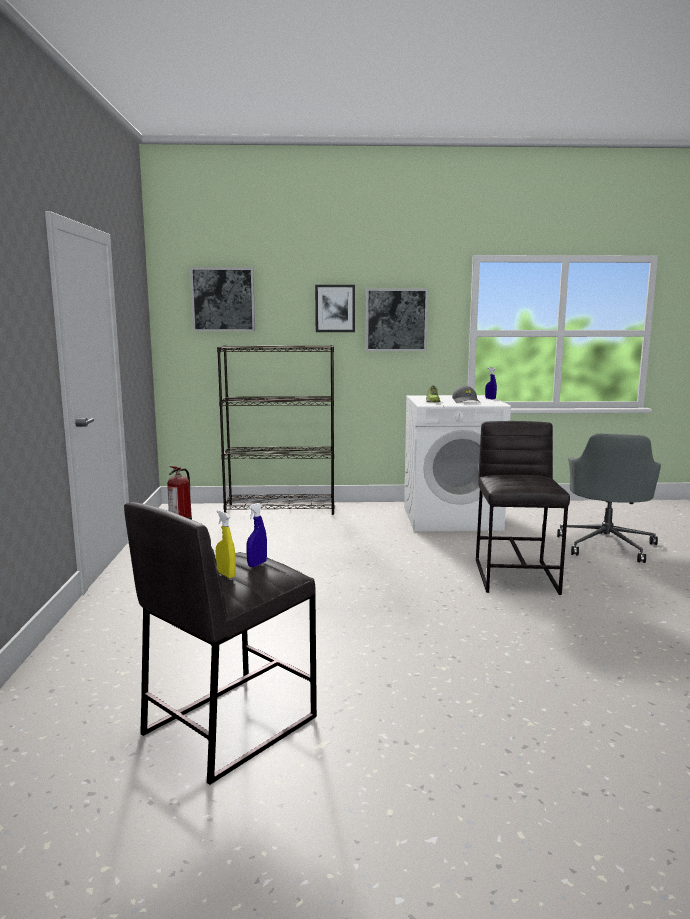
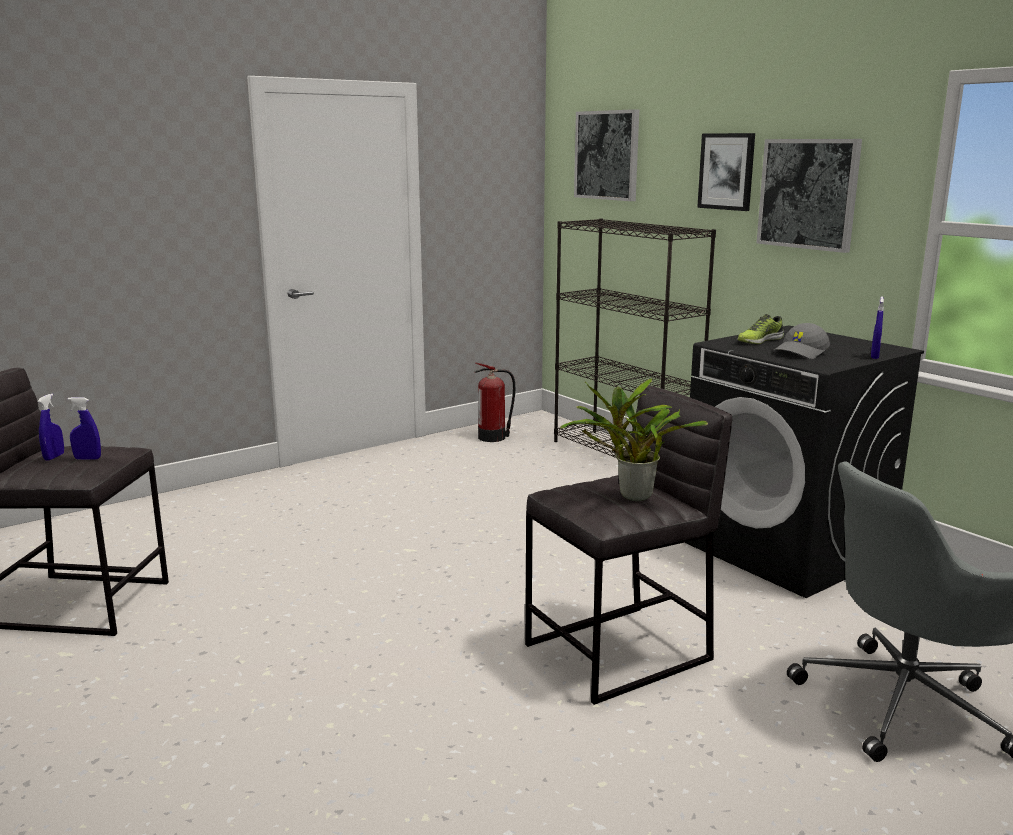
camera: 55 degrees right, 5 degrees up
(226, 574) = (54, 457): yellow spray bottle -> blue spray bottle
(452, 518) = (786, 549): white washing machine -> black washing machine
(530, 477) = (630, 495): none -> potted plant

